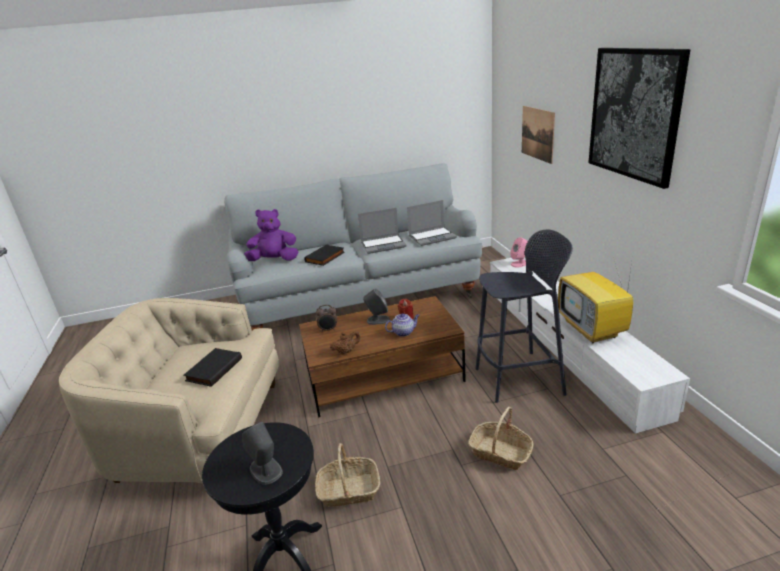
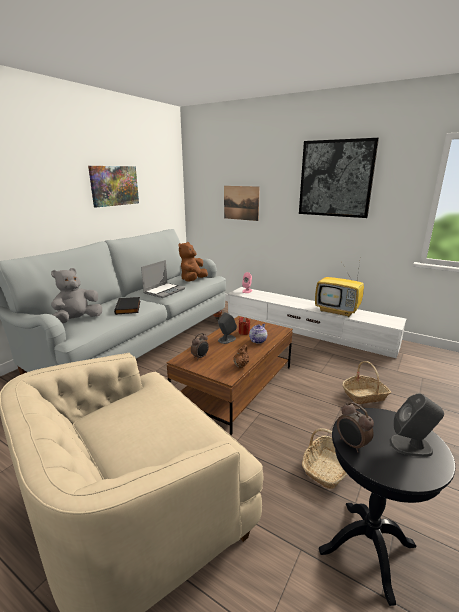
camera: 45 degrees left, 5 degrees down
(213, 369) = (167, 419): black book -> none
(235, 443) = (351, 444): none -> alarm clock
(274, 260) = (77, 320): purple plush toy -> grey plush toy
(373, 111) = (114, 185): none -> picture
(432, 237) = (193, 280): laptop -> brown plush toy
(519, 378) = (313, 354): grey stool -> none

